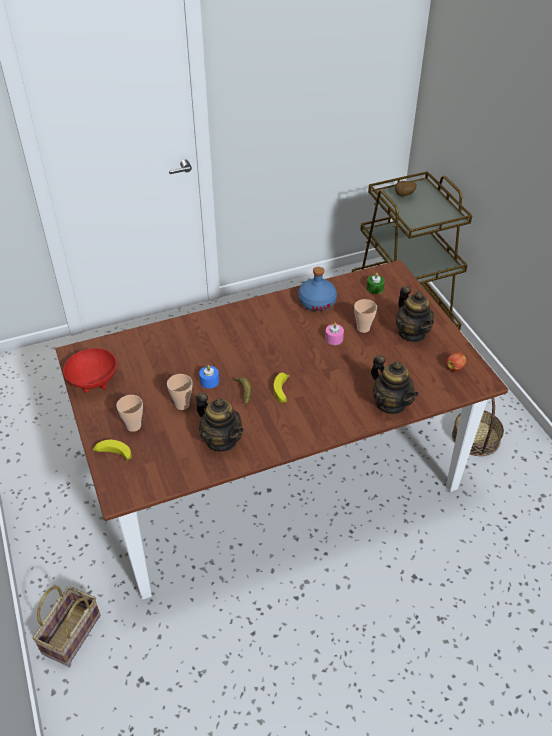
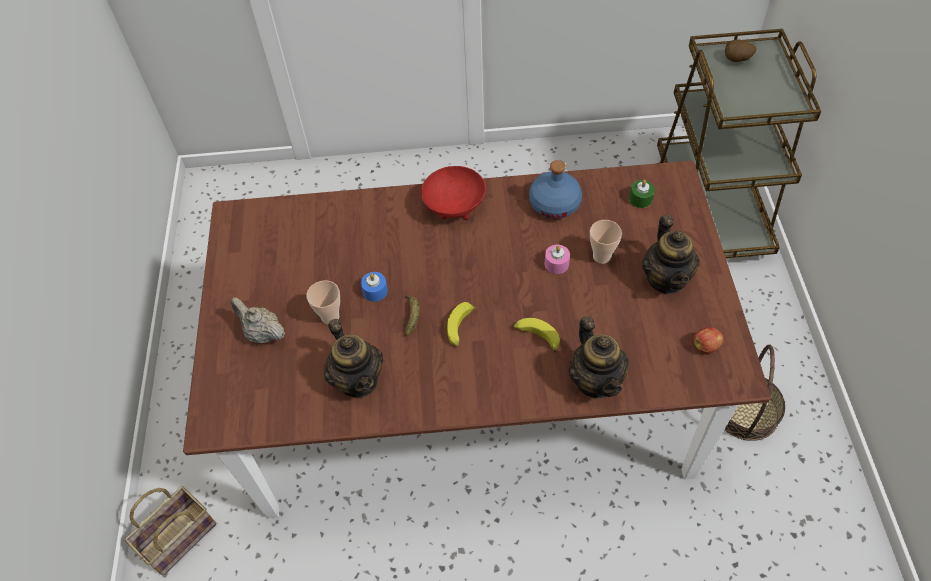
camera: 20 degrees right, 10 degrees up
(94, 381) = (240, 259): red bowl -> red bowl (455, 206)
(113, 454) = (224, 366): banana -> banana (536, 337)
(133, 426) = (262, 333): cup -> beige teapot

